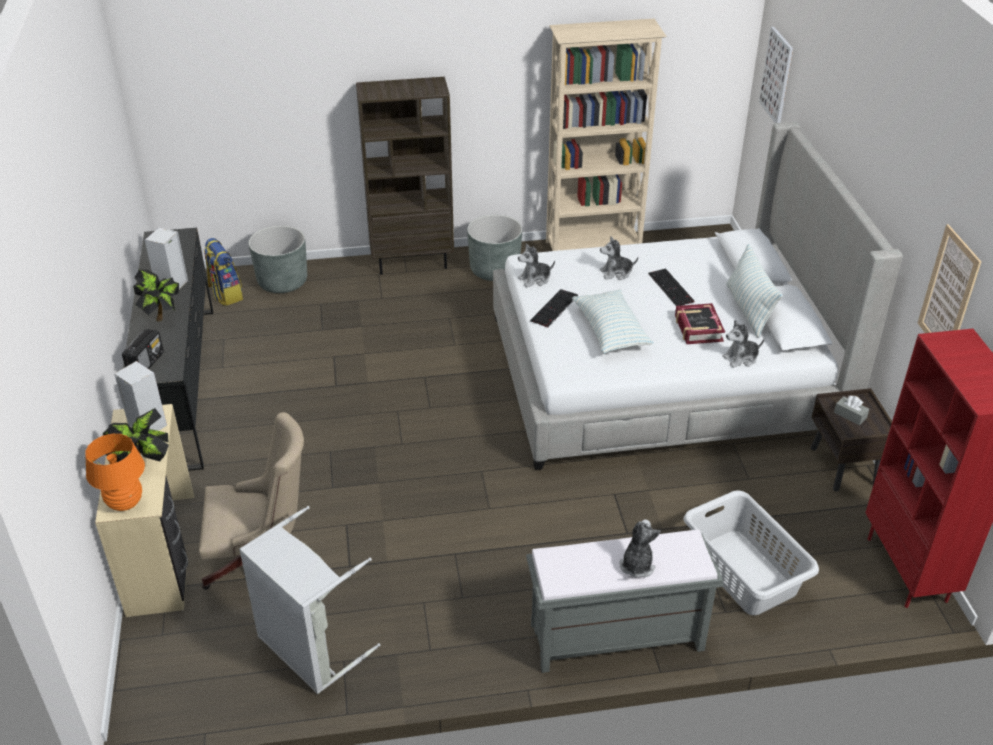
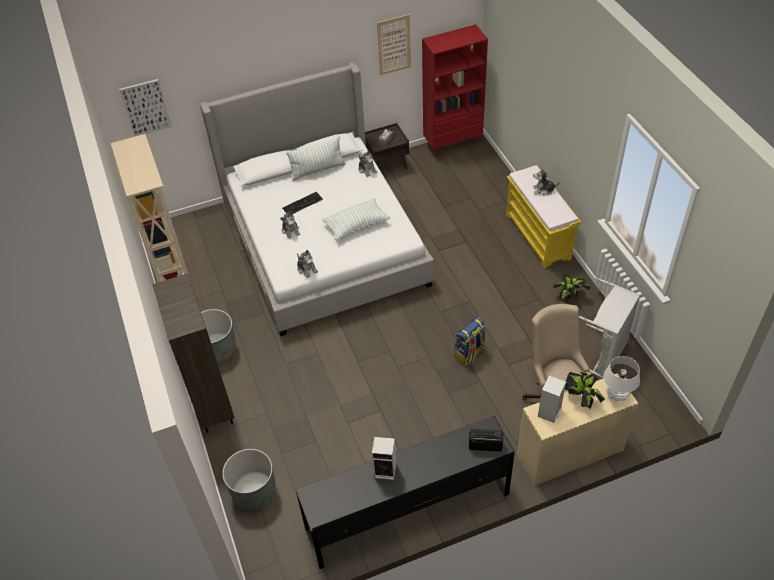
camera: 100 degrees left, 10 degrees up
(125, 503) = (617, 394): orange table lamp -> white table lamp
(161, 315) = (426, 460): potted plant -> potted plant (569, 298)
(225, 294) = (280, 531): backpack -> backpack (469, 354)
(554, 309) = (339, 253): keyboard -> none
(615, 638) = (538, 237): grey bench -> yellow bench
(698, 328) = (343, 188): book -> none
(743, 573) = (477, 197): grey laundry basket -> none

